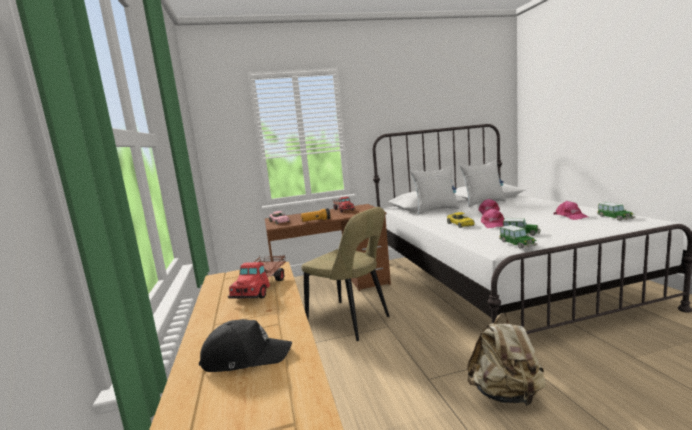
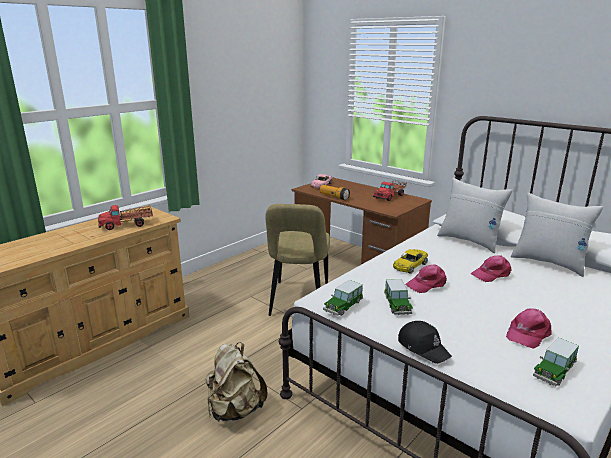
camera: 55 degrees right, 10 degrees up
(245, 357) = (37, 246): black cap -> black cap (423, 347)

